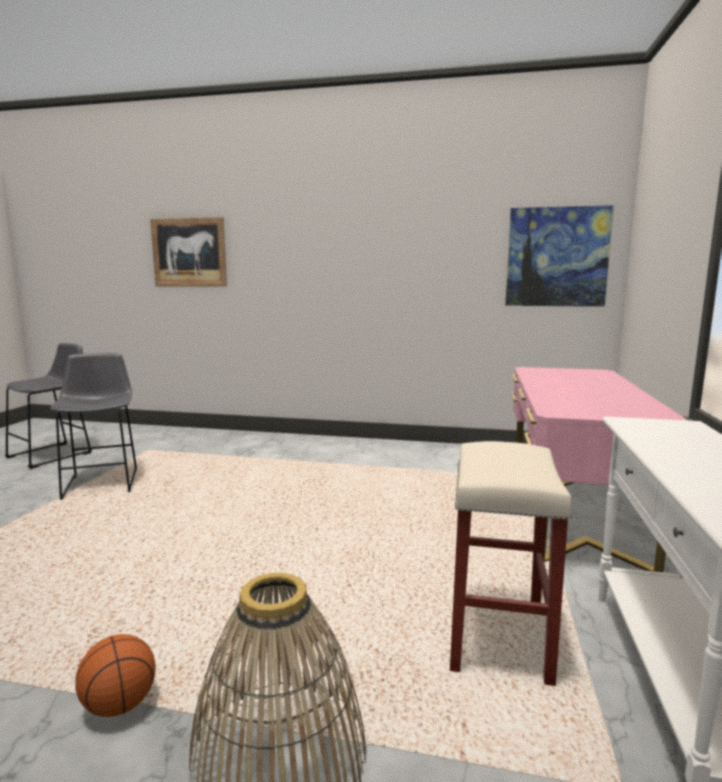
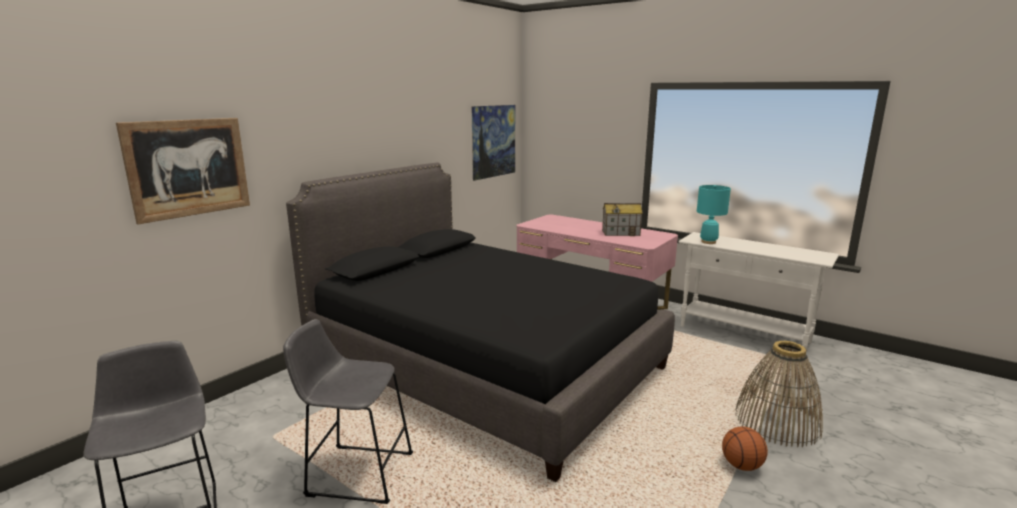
camera: 65 degrees left, 5 degrees up
(307, 487) = (485, 365): none -> black bed
(499, 638) = (705, 355): beige stool -> none
(598, 398) = (621, 233): none -> toy house
(642, 431) = (708, 242): none -> turquoise table lamp

